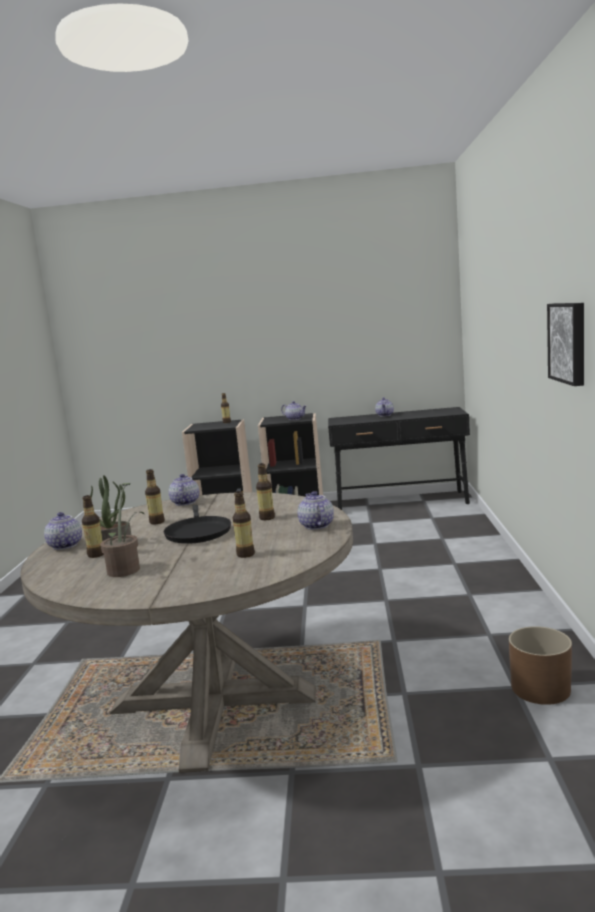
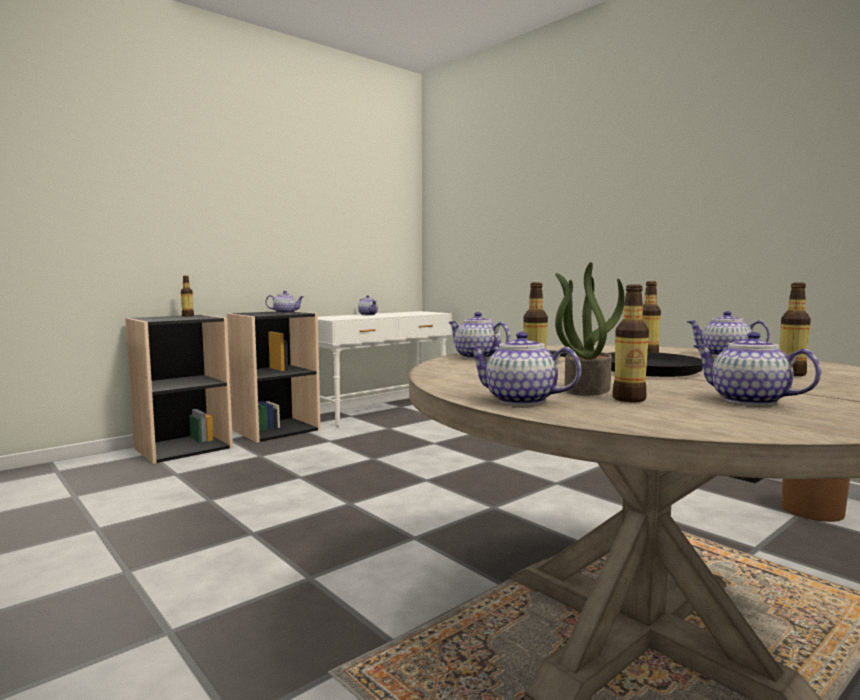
camera: 45 degrees left, 5 degrees down
(126, 568) = (748, 400): potted plant -> teapot
(401, 503) = (383, 410): black console table -> white console table
(569, 342) = (744, 204): picture -> none

